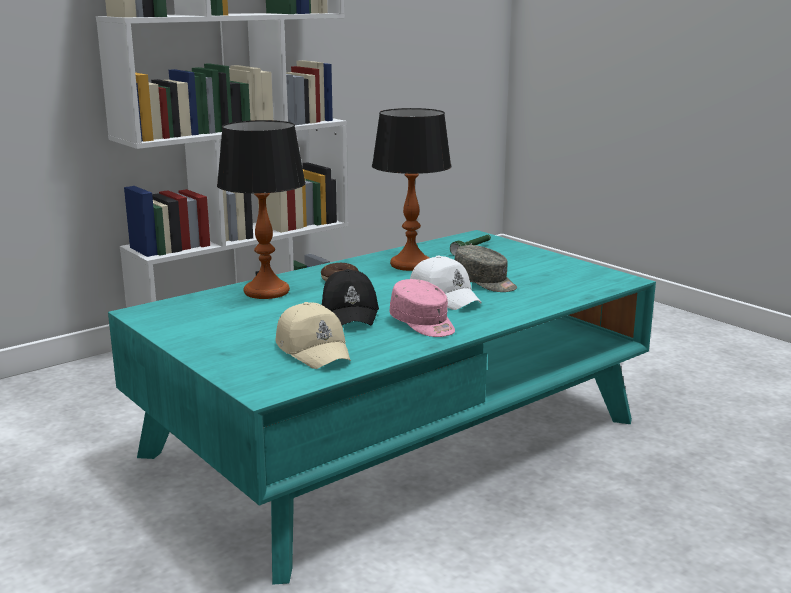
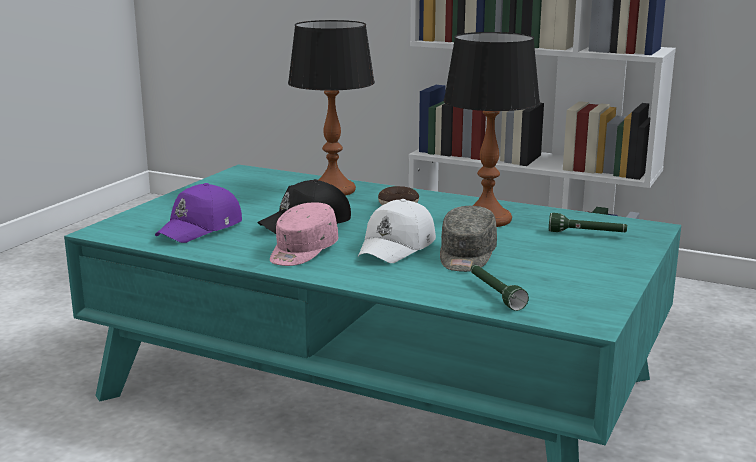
camera: 65 degrees right, 0 degrees up
(314, 349) = (201, 228): beige cap -> purple cap
(563, 290) = (495, 294): none -> green flashlight

